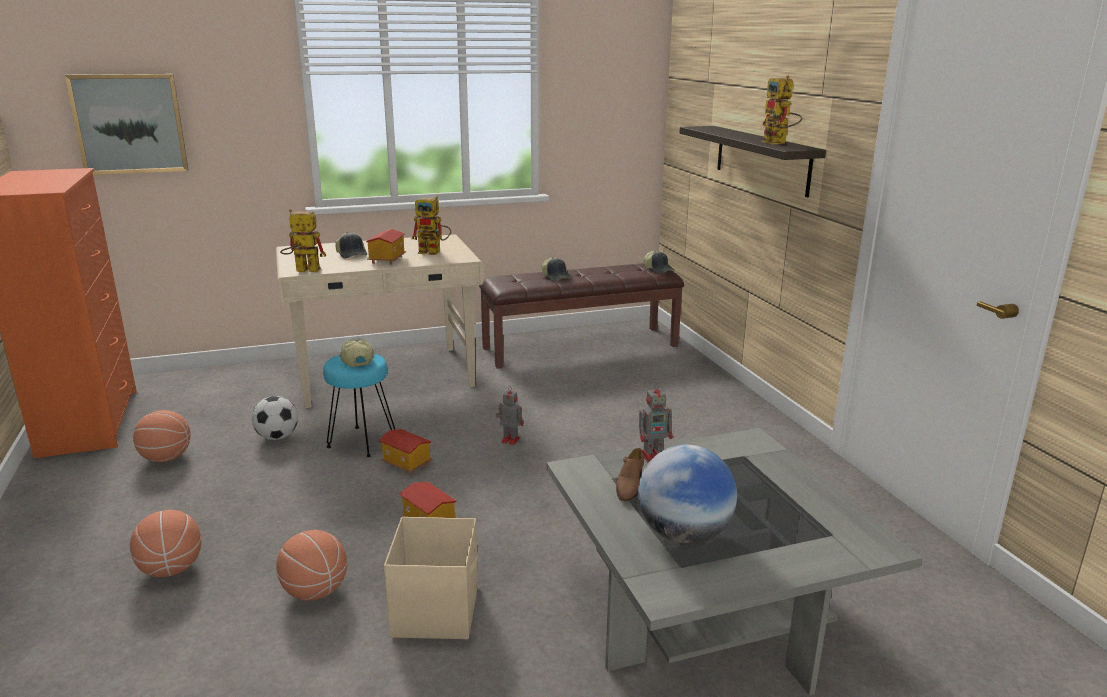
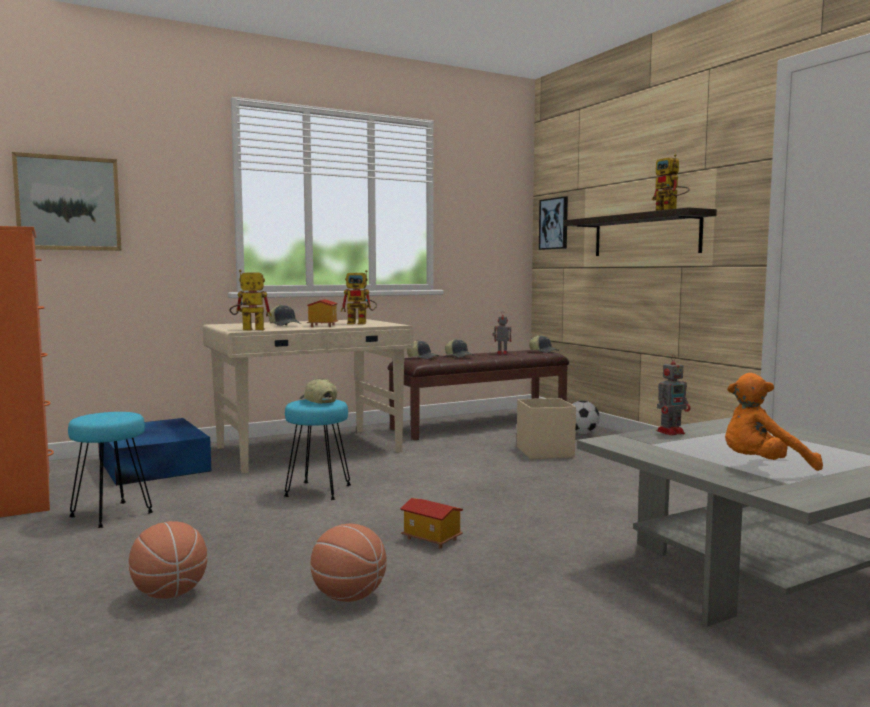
camera: 10 degrees left, 15 degrees down
(166, 458) = (111, 514): basketball -> turquoise stool
(231, 387) = (153, 464): none -> blue storage box
(277, 437) = (226, 493): football -> football (582, 433)
(405, 464) = (375, 502): toy house -> none
(437, 610) = (492, 599): beige storage box -> beige storage box (545, 452)
(509, 440) = (464, 481): toy robot -> toy robot (501, 353)
(515, 278) = (423, 358): none -> cap
(629, 486) = (672, 446): brown shoe -> none
(683, 534) = (762, 467): globe -> orange plush toy
(684, 118) = (554, 223): none -> picture

